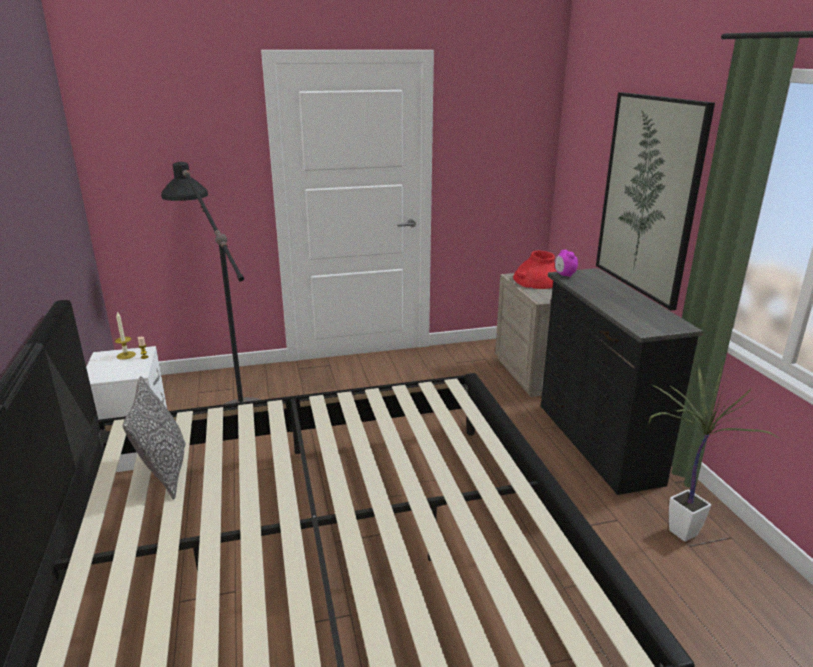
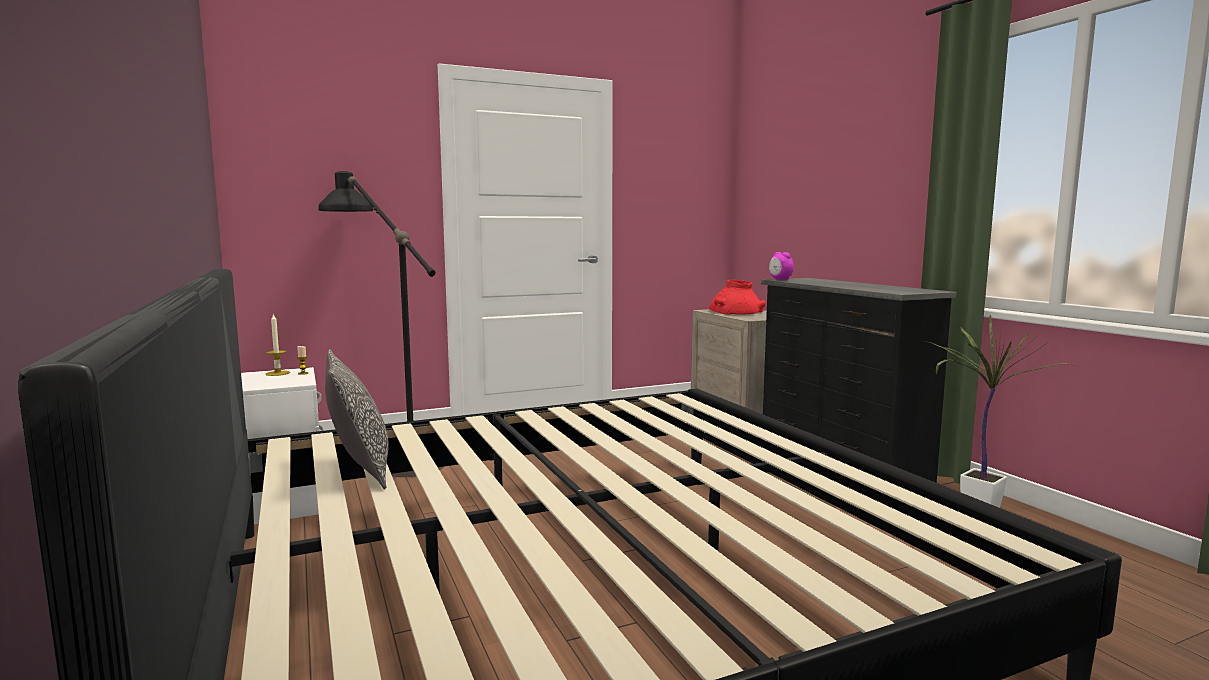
camera: 10 degrees left, 15 degrees down
(648, 197) = (854, 198): picture -> none

